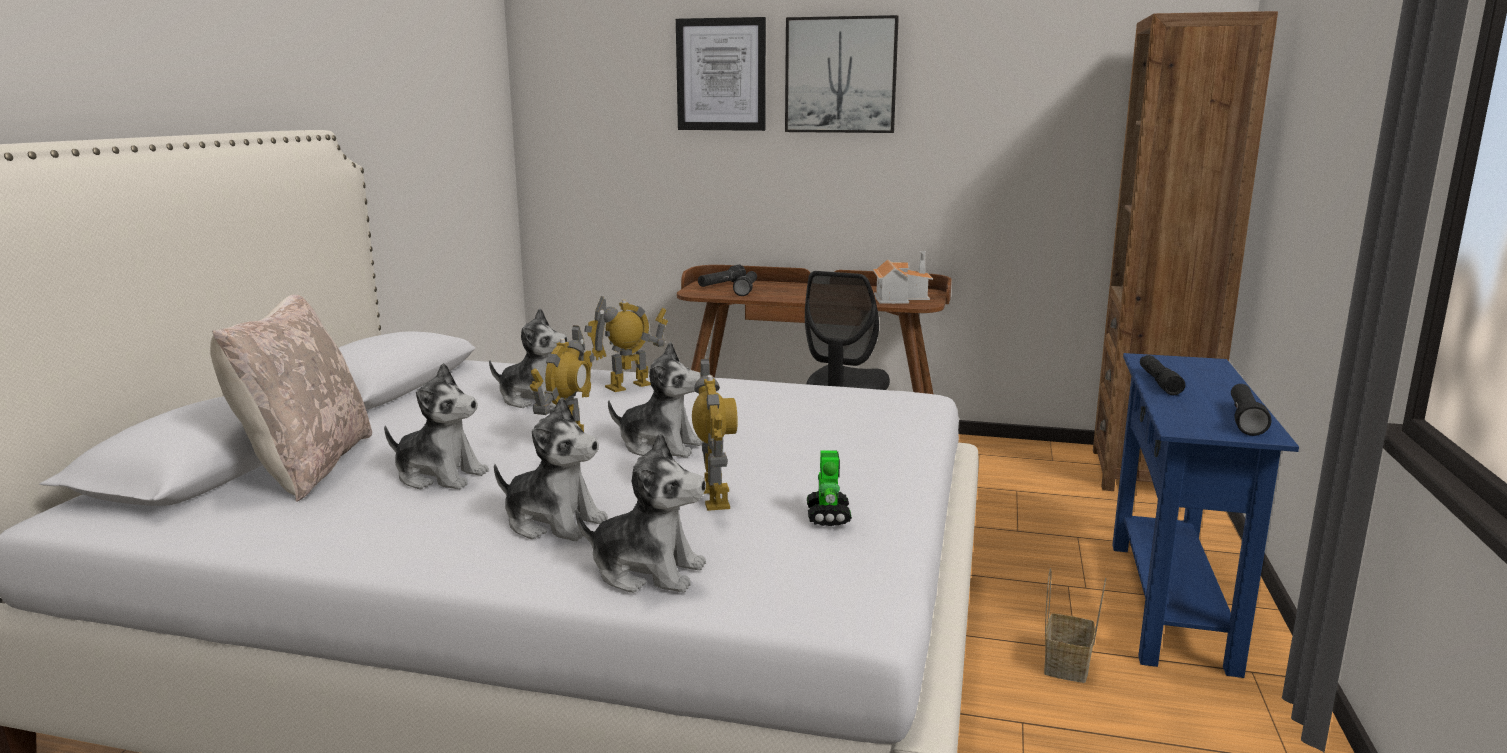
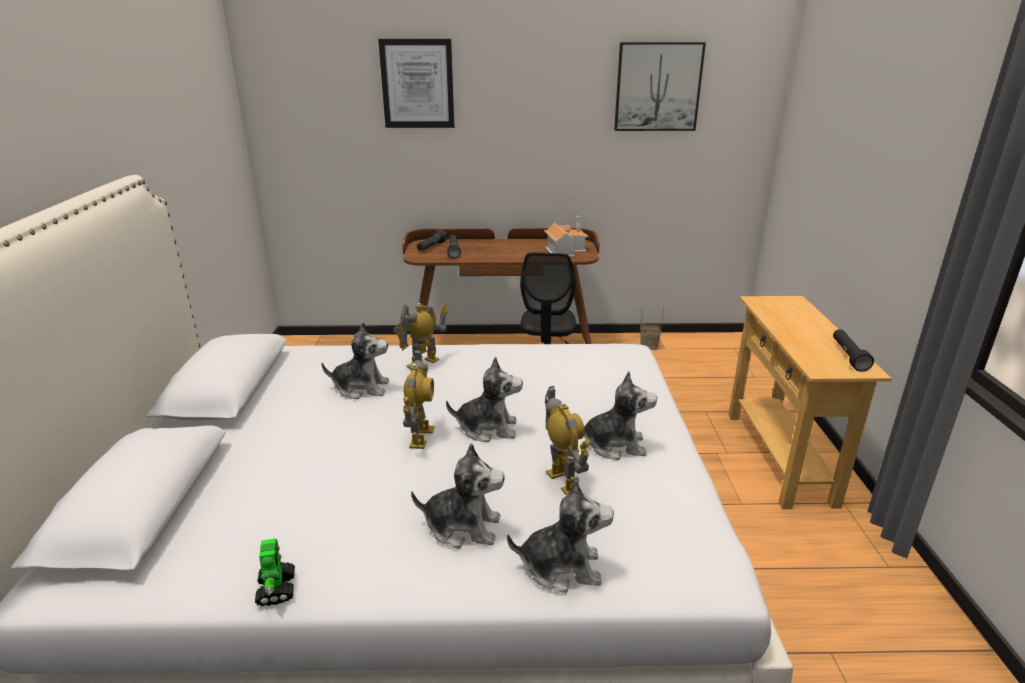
camera: 15 degrees left, 10 degrees up
(305, 467) = (224, 495): beige pillow -> none
(440, 476) = (342, 487): plush toy -> plush toy (614, 445)
(828, 515) = (648, 486): toy robot -> toy robot (276, 588)
(841, 75) = (511, 84): picture -> picture (657, 87)
(1067, 666) = (742, 519): basket -> basket (649, 345)
(1147, 473) = (725, 352): brown bookcase -> none
(1159, 382) = (779, 324): black flashlight -> none
(1169, 603) = (779, 457): blue console table -> beige console table

